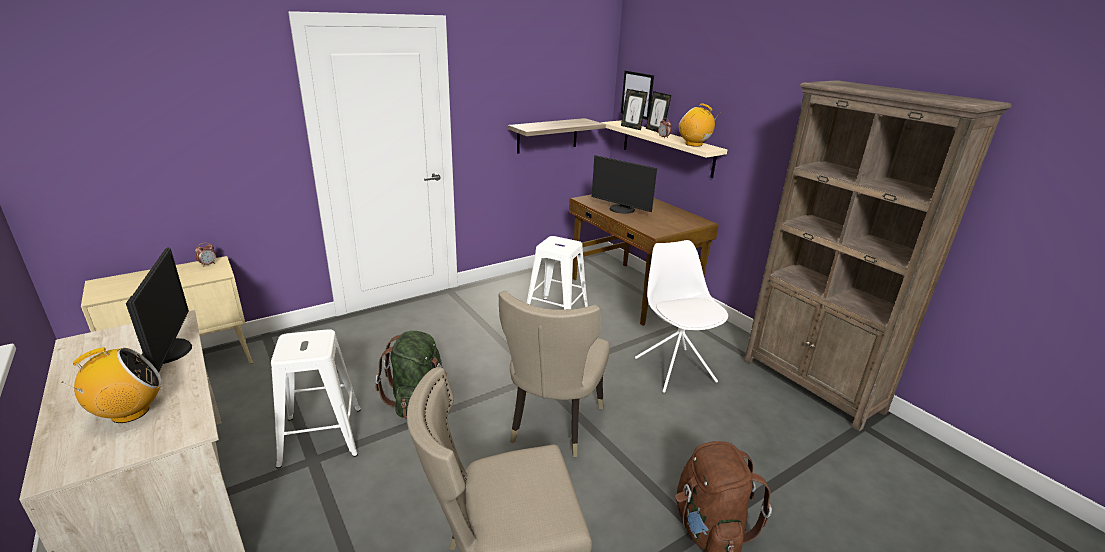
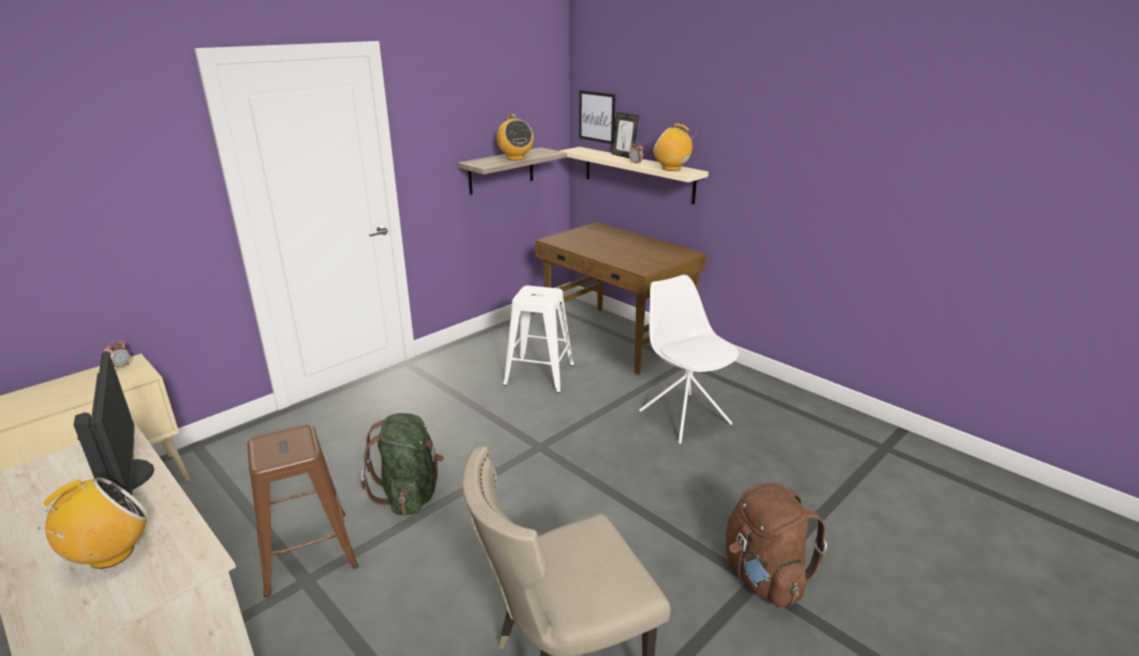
camera: 10 degrees left, 0 degrees up
(322, 436) = (308, 552): white stool -> brown stool
(552, 425) = (570, 497): beige chair -> none
(558, 125) = (515, 158): none -> radio
(621, 209) = (597, 248): monitor -> none
(632, 127) = (596, 154): picture frame -> none
(812, 385) = (826, 414): brown bookcase -> none

